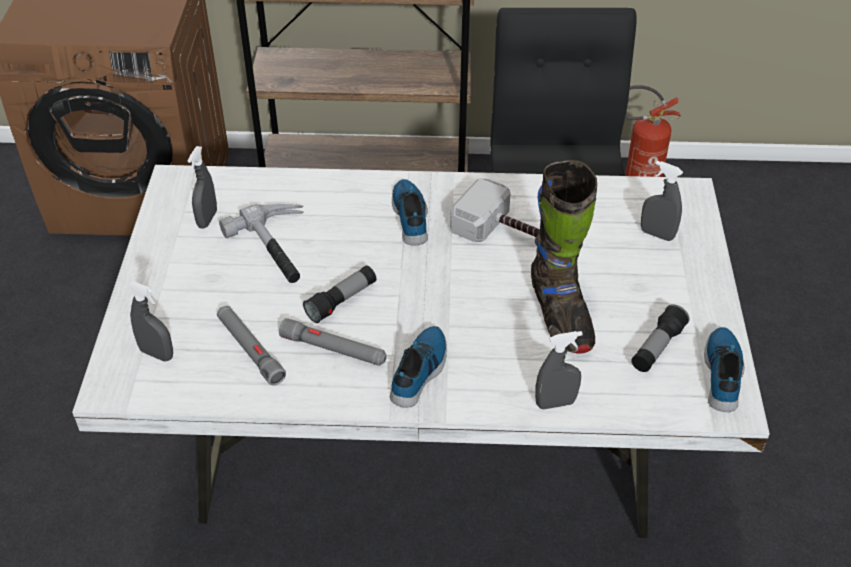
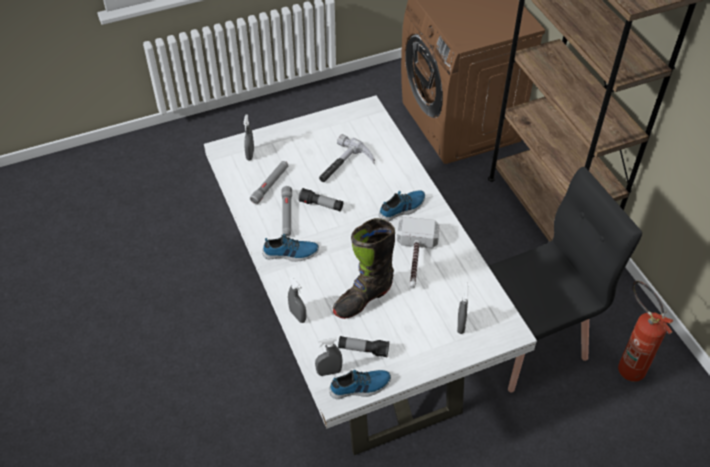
camera: 65 degrees right, 5 degrees up
(207, 219) = (348, 131): grey spray bottle -> grey spray bottle (329, 372)

